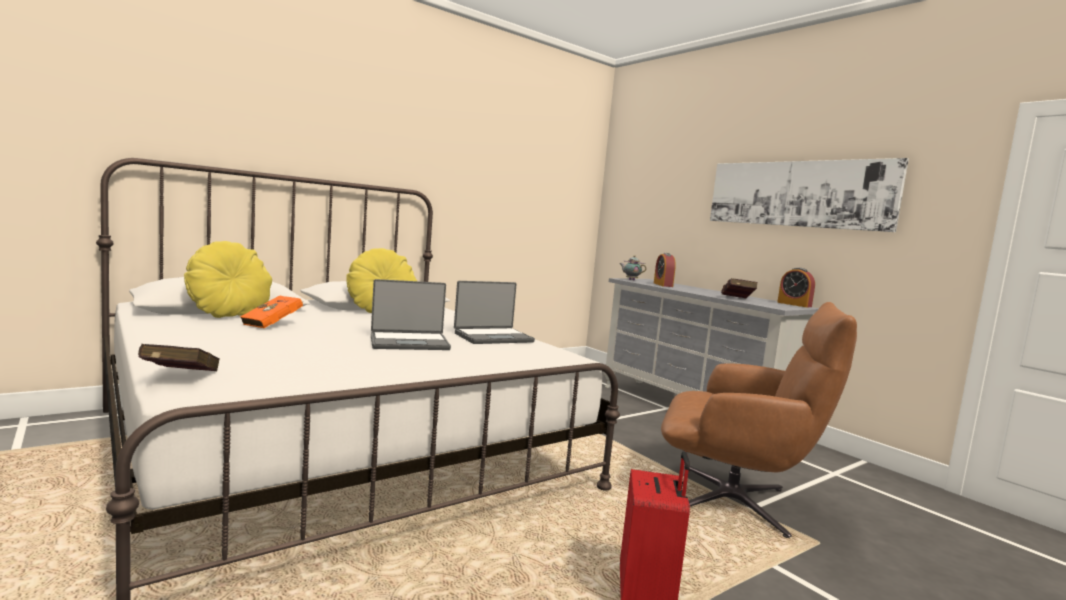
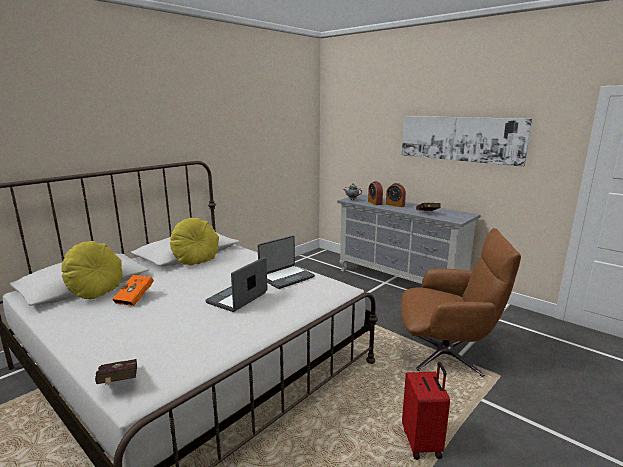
camera: 10 degrees left, 10 degrees up
(409, 343) = (238, 298): laptop -> laptop turned 150 degrees clockwise
(794, 304) = (462, 213): alarm clock -> alarm clock (395, 205)

